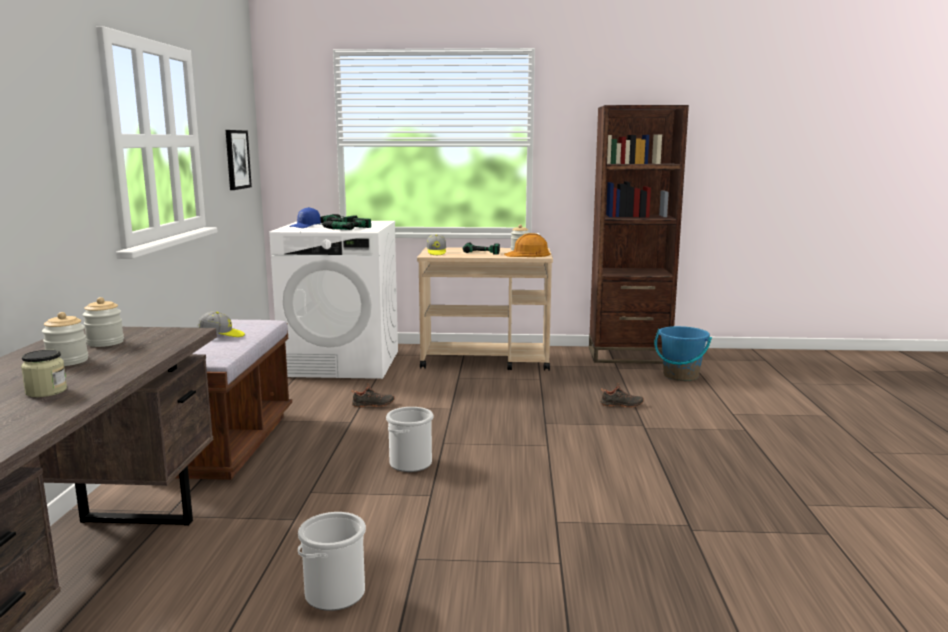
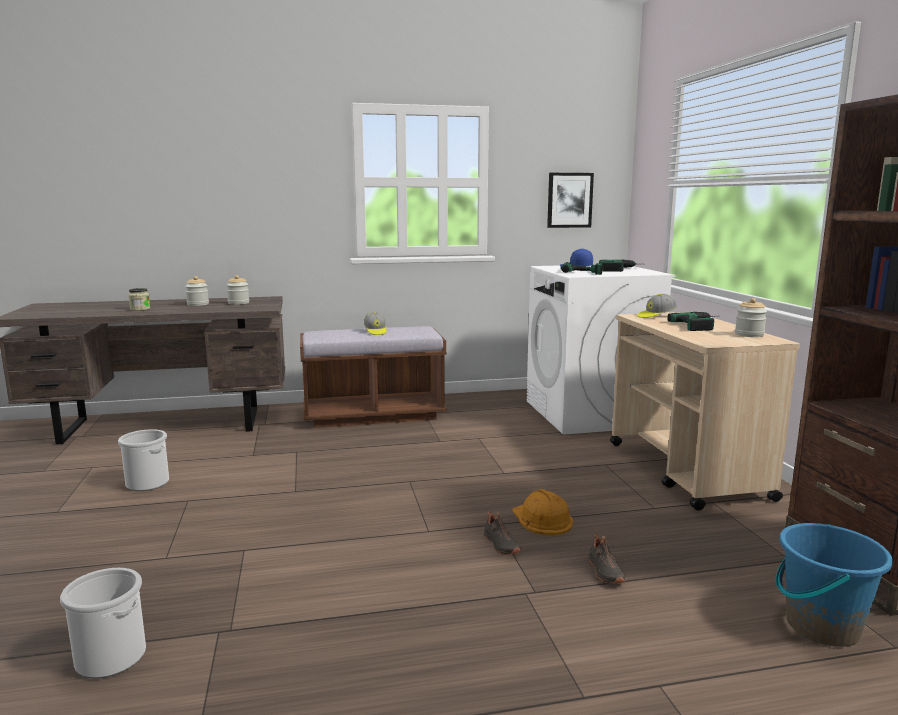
camera: 75 degrees right, 0 degrees up
(373, 405) = (486, 442): black shoe -> black shoe (500, 545)
(410, 464) = (357, 475): bucket -> bucket (110, 657)
(528, 254) = (714, 339): orange hard hat -> orange hard hat (542, 519)

